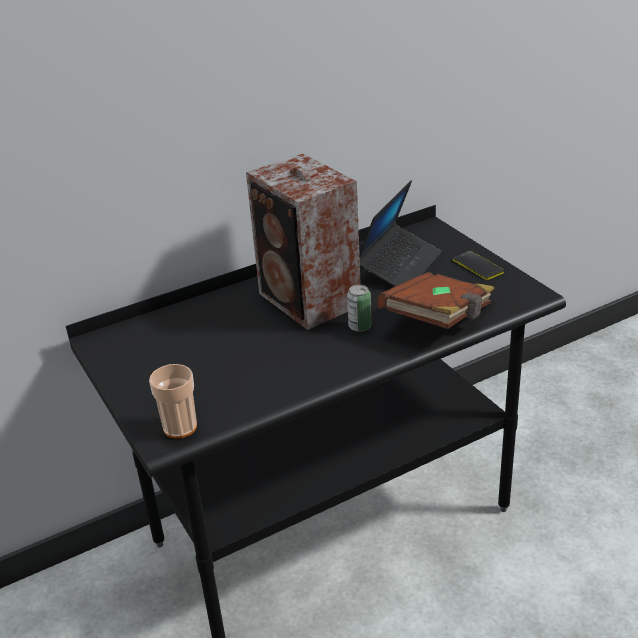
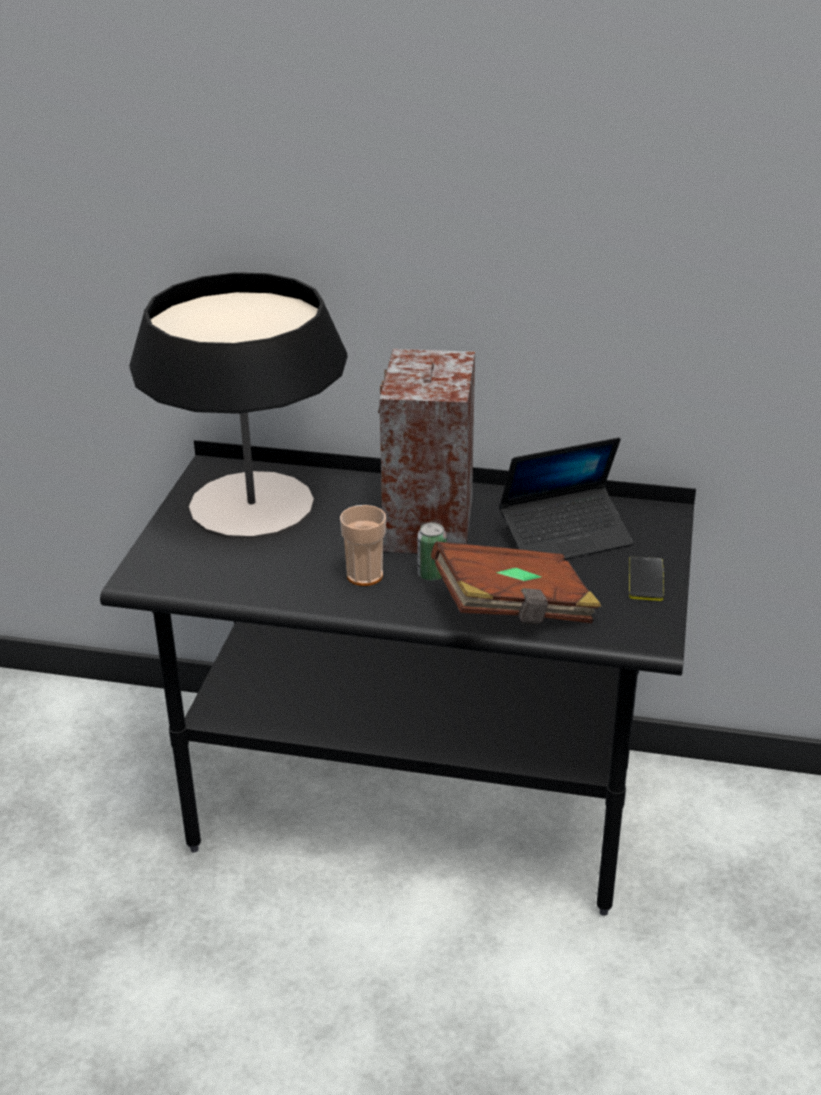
camera: 40 degrees right, 0 degrees up
(170, 348) = (251, 505): none -> table lamp
(180, 427) = (163, 576): cup -> cup (365, 575)

